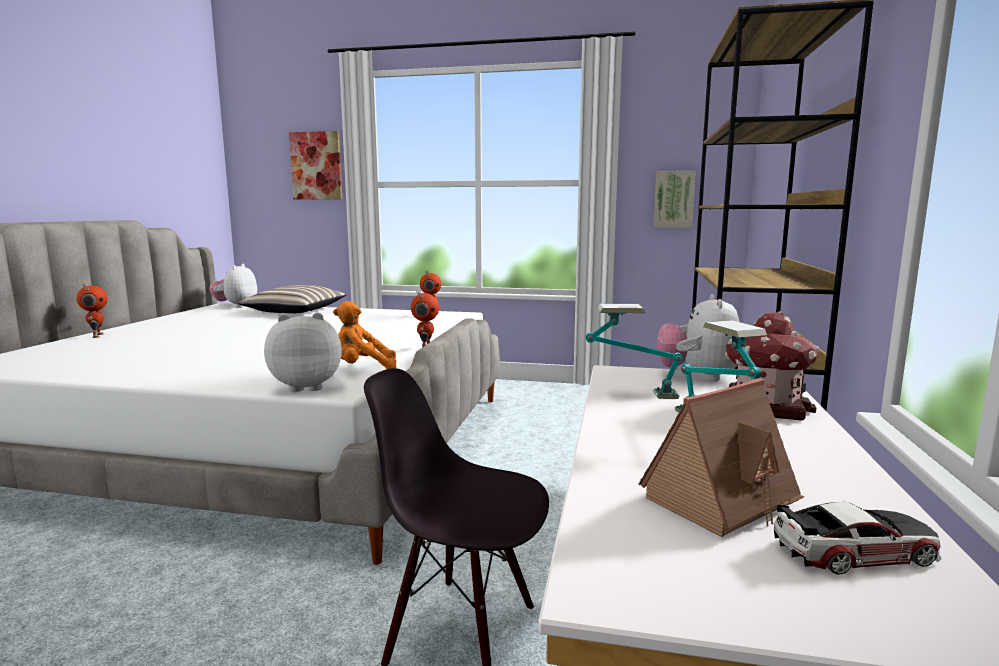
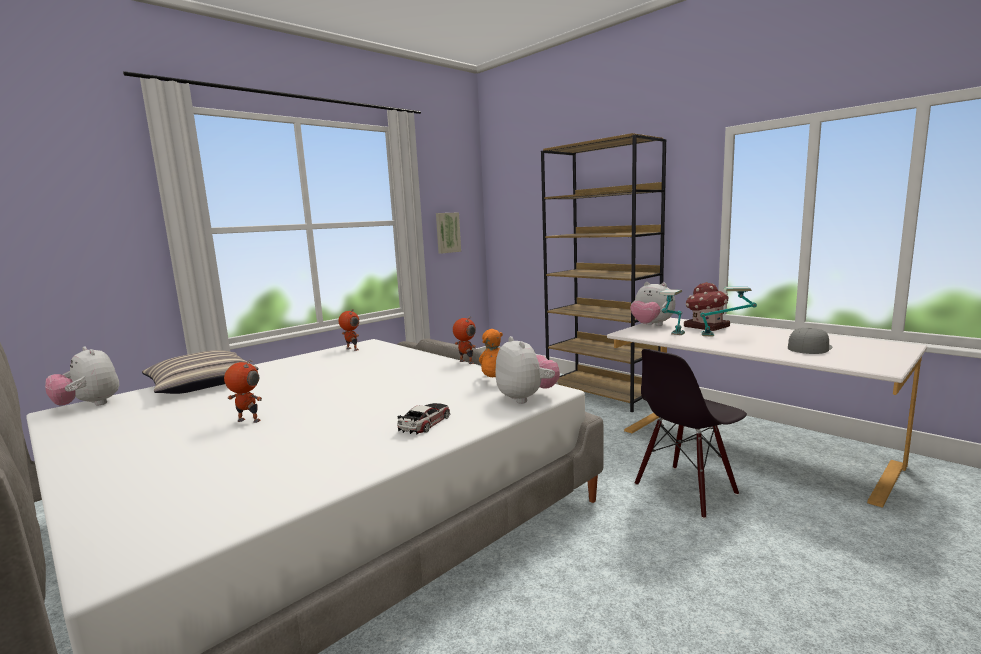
camera: 55 degrees left, 0 degrees up
(96, 335) = (89, 480): toy robot -> toy robot (247, 421)
(307, 386) = (526, 398): plush toy -> plush toy turned 135 degrees clockwise
(316, 166) = (105, 211): picture -> none
(722, 499) = (809, 347): toy house -> grey cap
(855, 551) = (852, 344): toy car -> toy car (425, 423)

